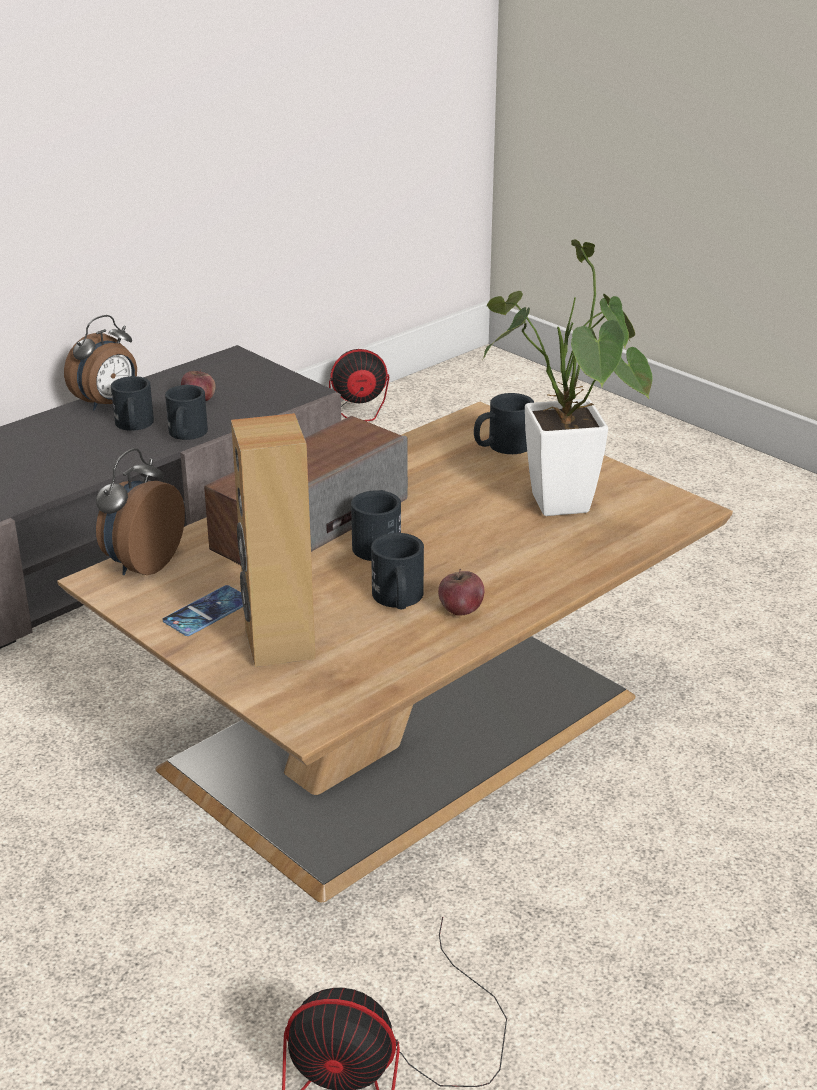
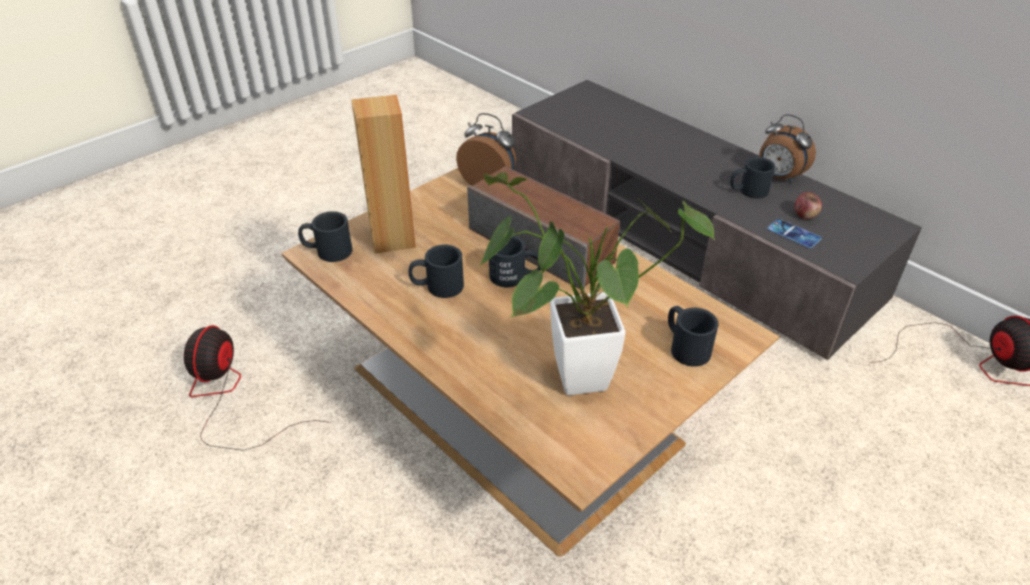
camera: 90 degrees right, 10 degrees up
(186, 435) = (741, 214): black mug -> black mug (327, 251)
(207, 611) = (433, 211): phone -> phone (793, 234)
(460, 610) = (421, 315): apple -> none

